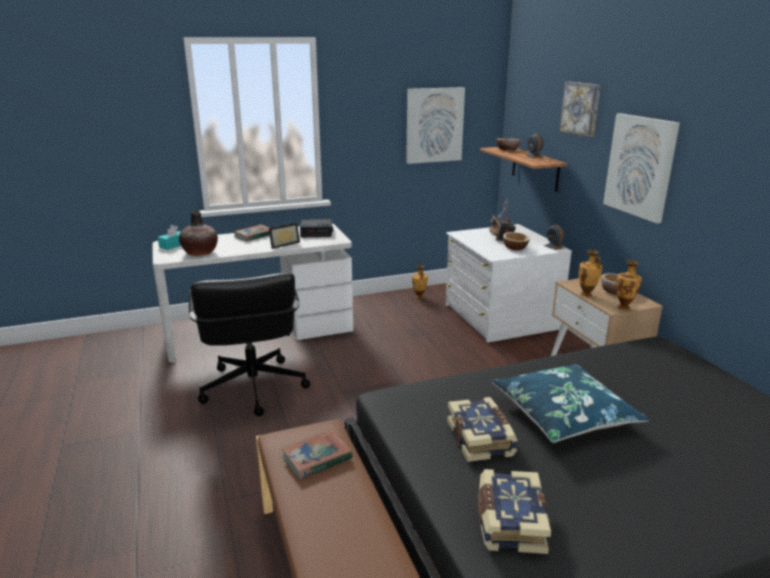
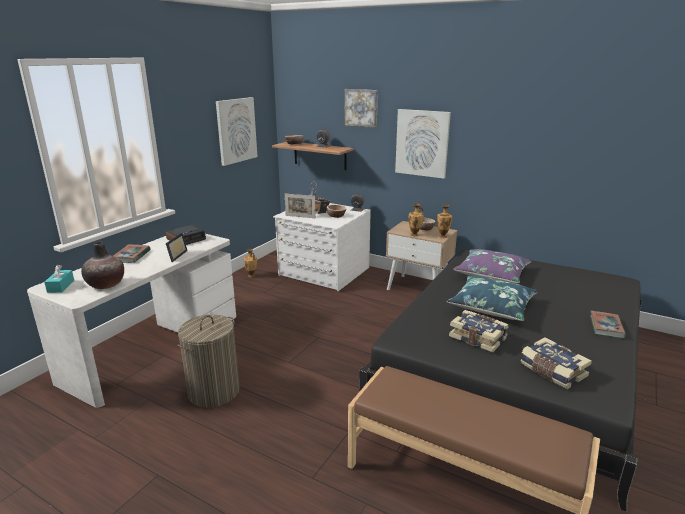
camera: 40 degrees left, 0 degrees up
(253, 388) = (214, 391): black office chair -> laundry basket
(317, 458) = (416, 394): book -> book (606, 327)
(473, 239) = (300, 217): none -> picture frame
(640, 378) = (491, 274): none -> purple pillow

